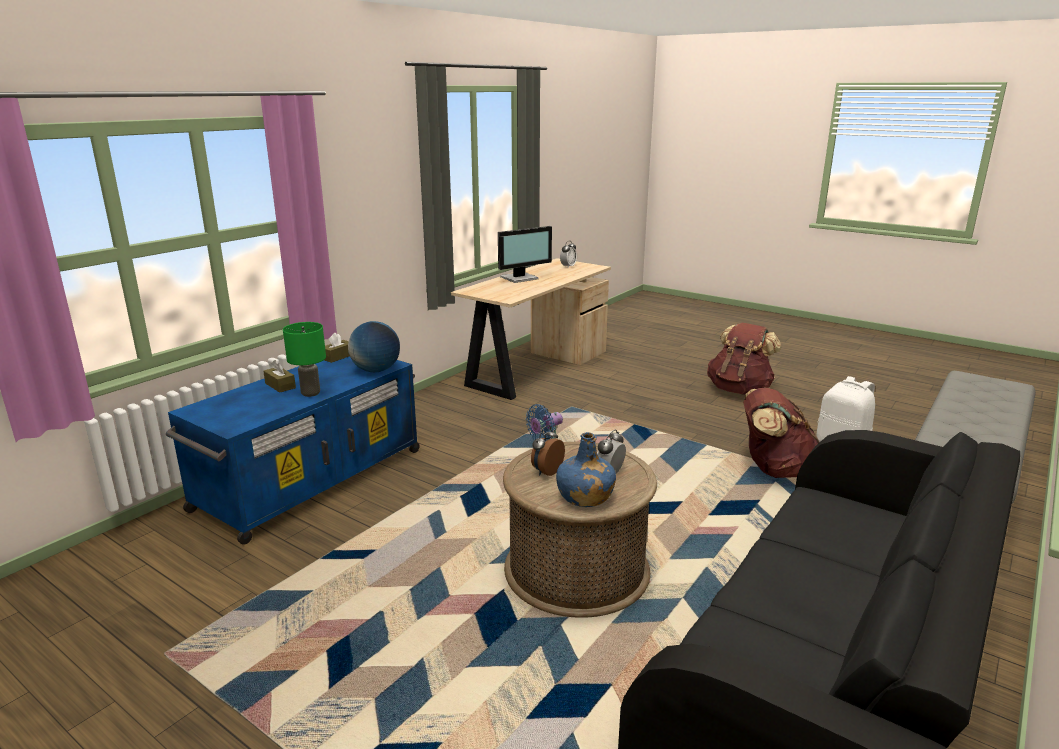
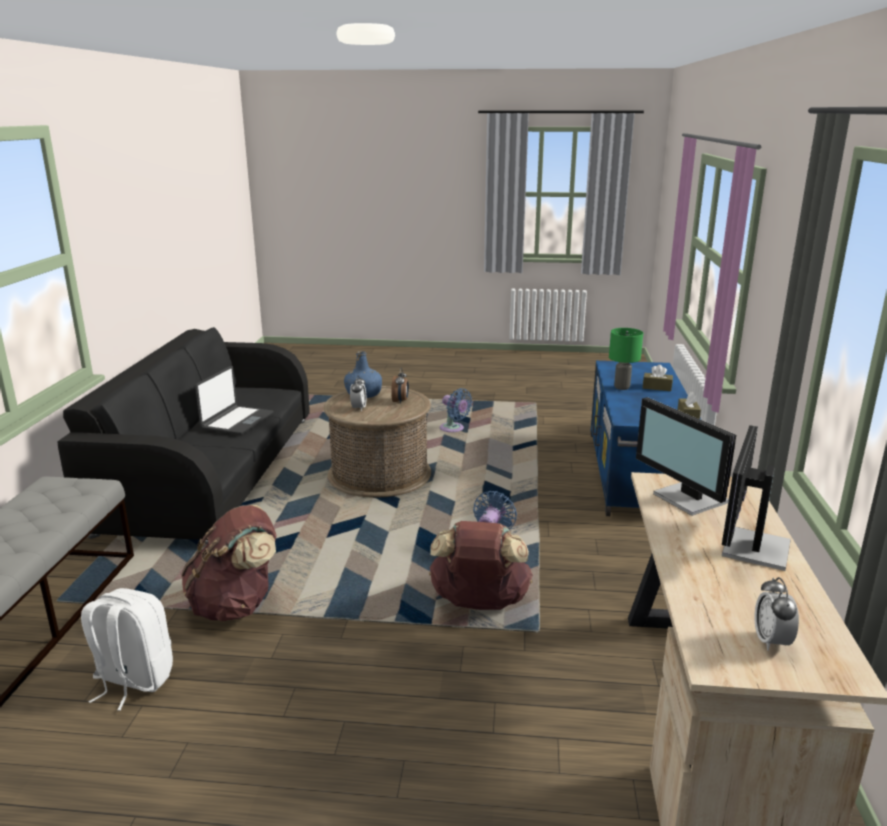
camera: 150 degrees right, 0 degrees up
(376, 370) = (625, 412): globe -> none
(387, 631) = (453, 429): none -> blue fan
(507, 291) = (689, 499): none -> monitor
(739, 390) = (299, 795): brown backpack -> brown backpack (479, 603)
(787, 600) = (237, 421): none -> laptop

